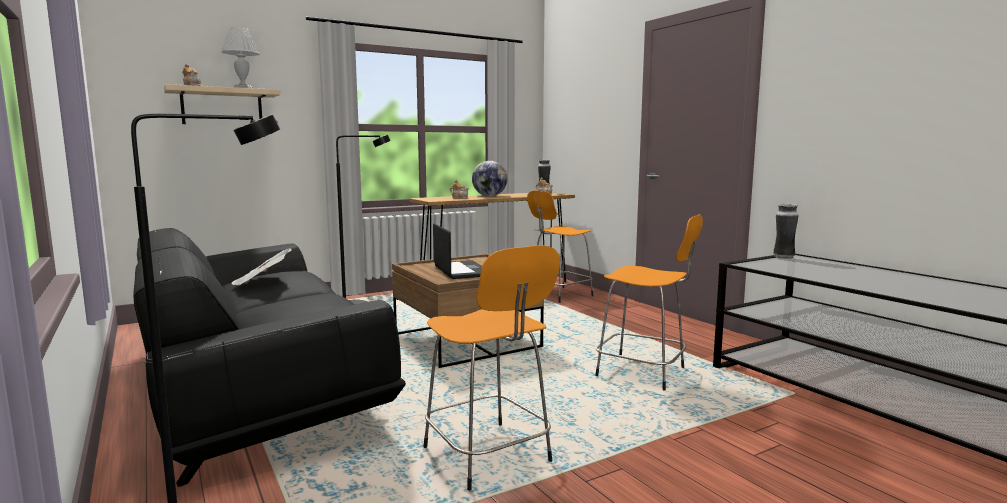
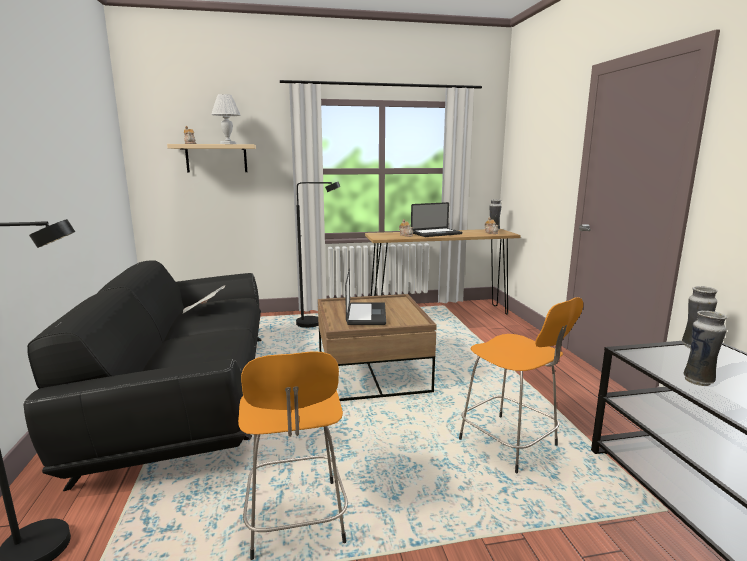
camera: 20 degrees right, 5 degrees up
(489, 196) = (436, 233): globe -> laptop
(559, 295) = (491, 330): orange stool -> none
(806, 273) = (698, 381): none -> vase

